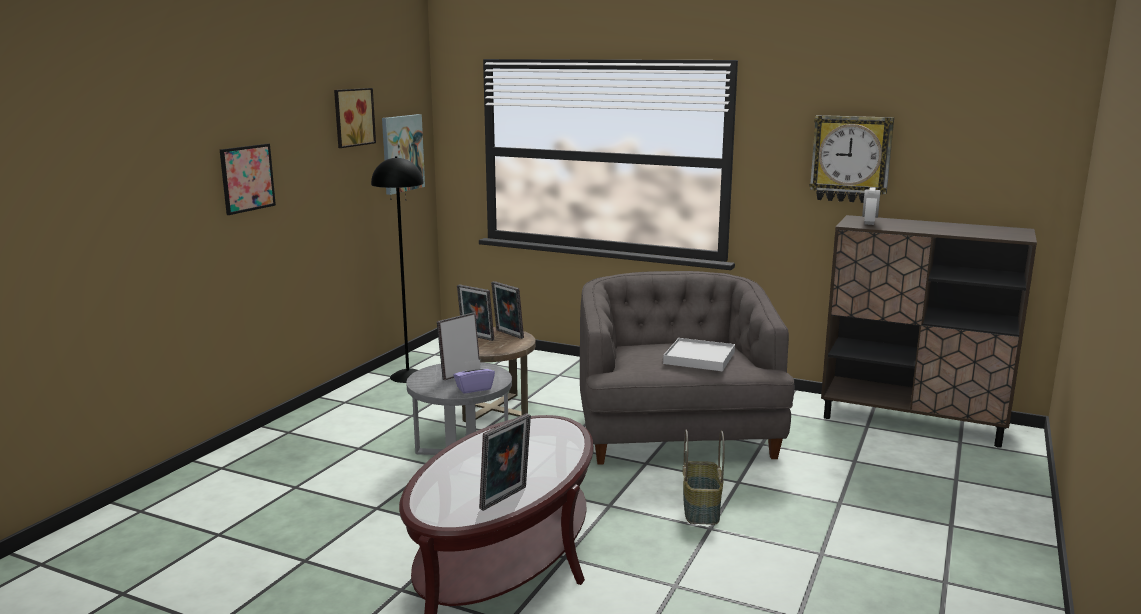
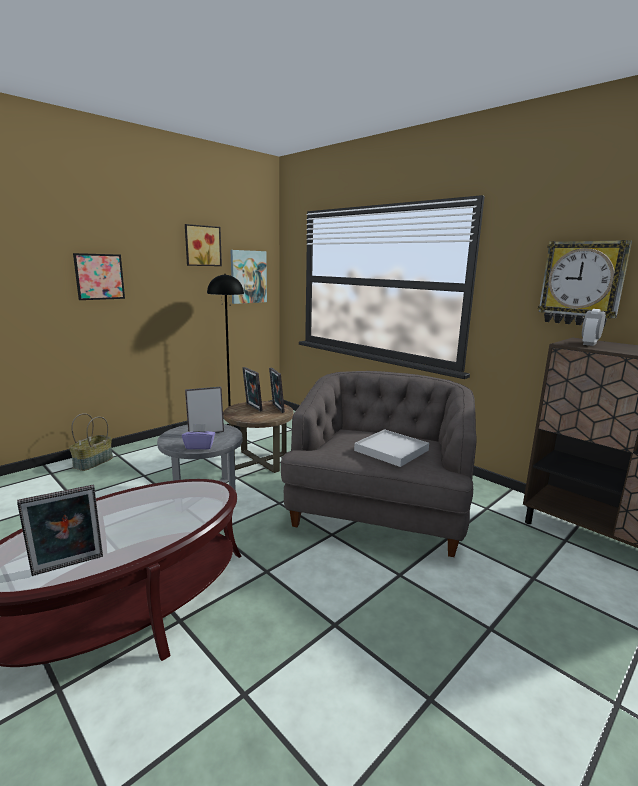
camera: 20 degrees right, 0 degrees up
(702, 509) = (343, 598): basket -> basket (93, 462)

